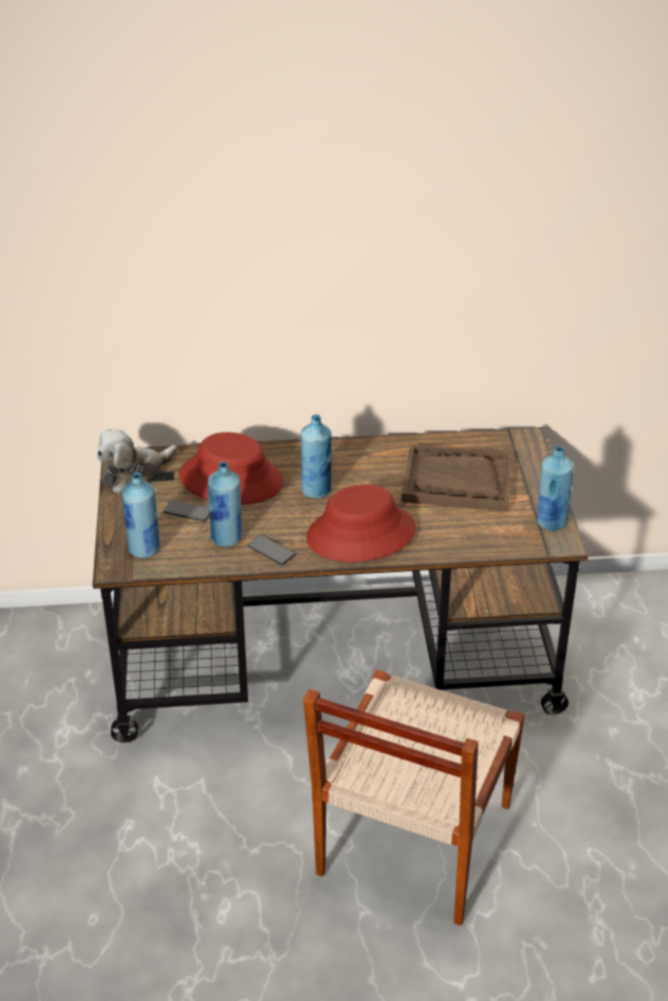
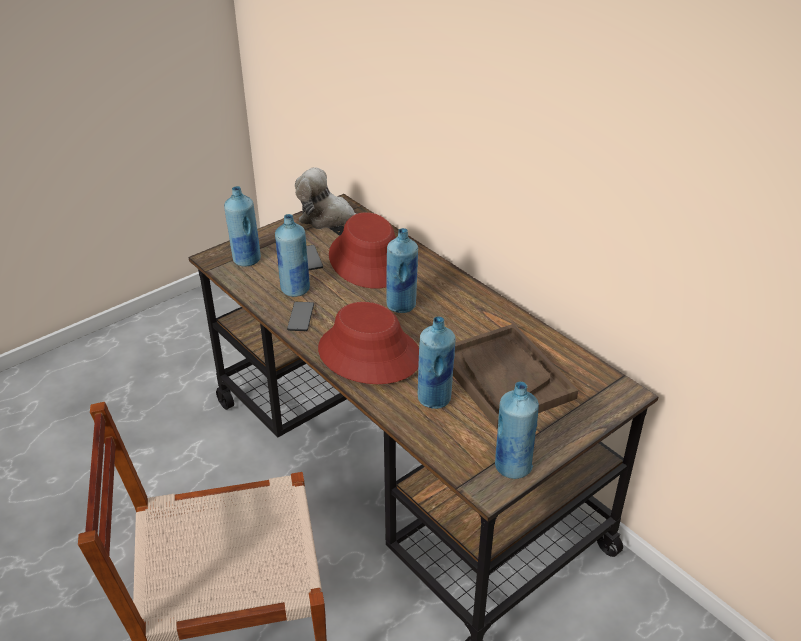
camera: 55 degrees right, 0 degrees up
(447, 525) = (435, 398): none -> blue bottle

